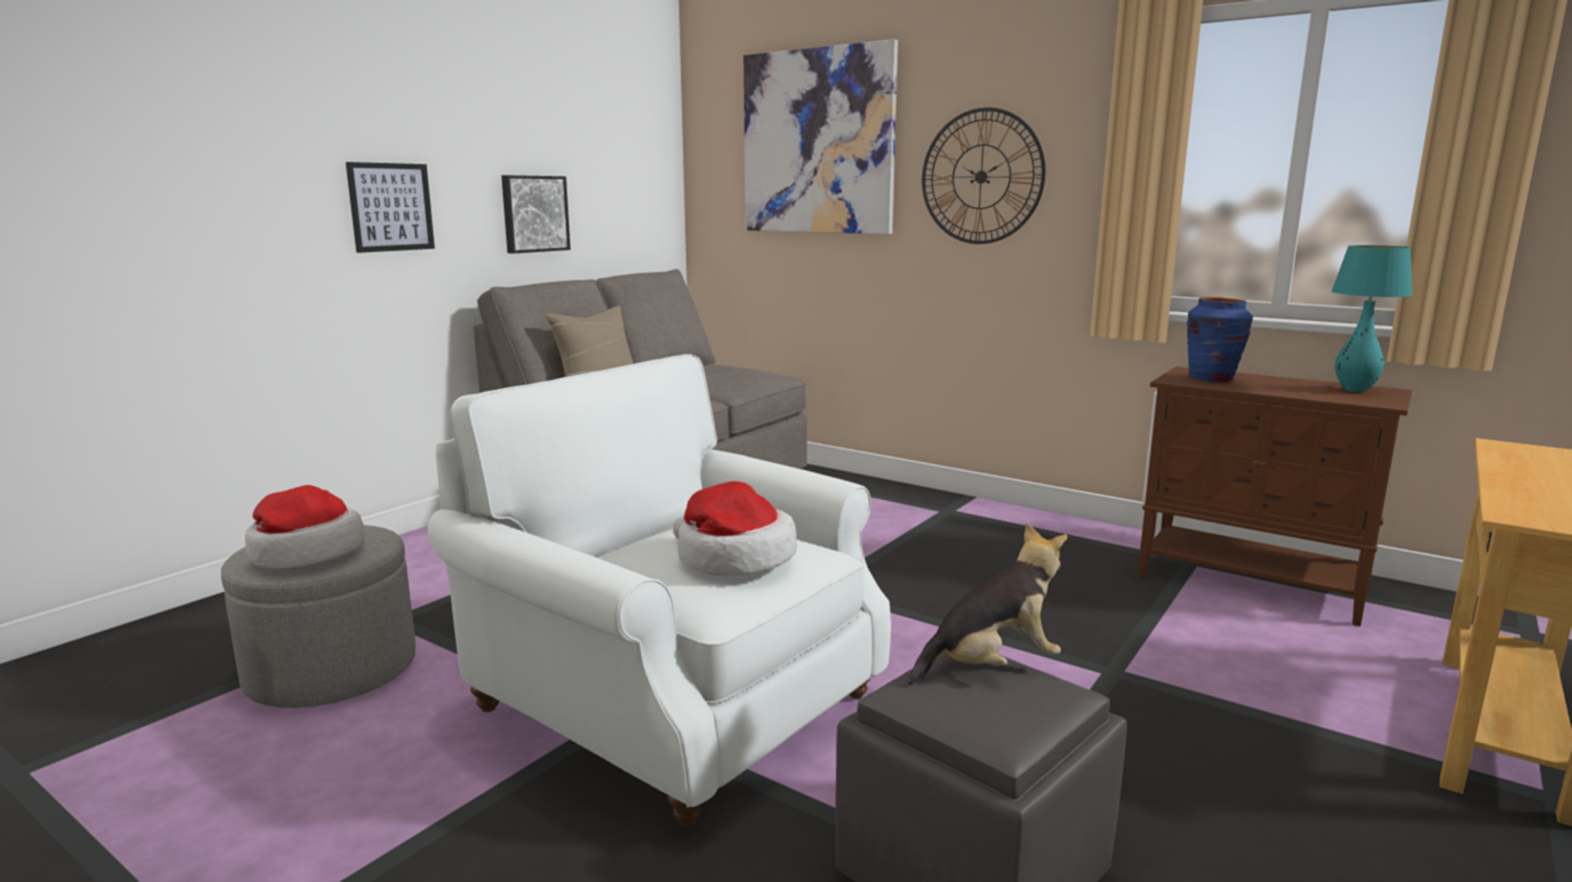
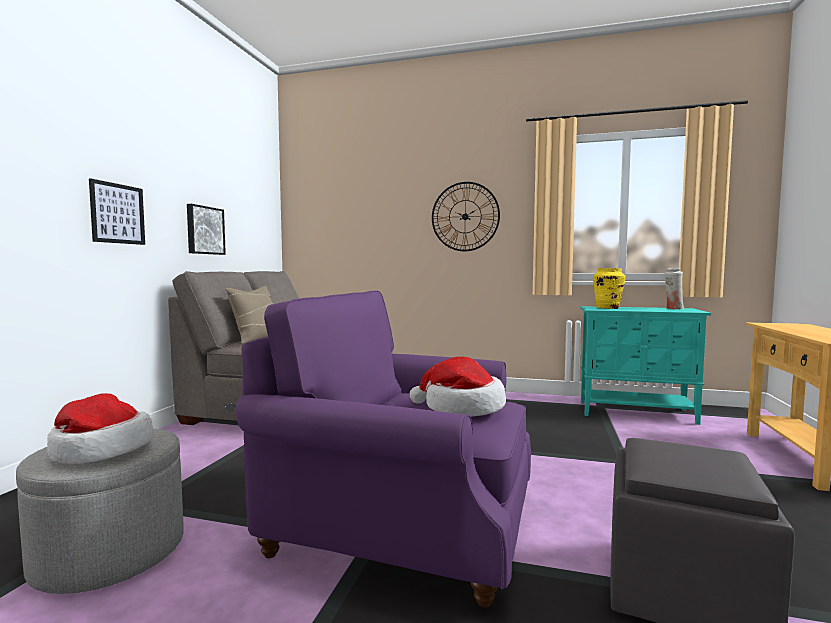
camera: 20 degrees left, 10 degrees down
(673, 702) = (402, 524): white armchair -> purple armchair
(818, 142) = (368, 200): picture -> none
(991, 666) = (672, 446): plush toy -> none
(1211, 379) = (607, 308): blue vase -> yellow vase
(1253, 584) = (637, 412): brown cabinet -> turquoise cabinet
(1355, 390) = (673, 308): turquoise table lamp -> white vase

